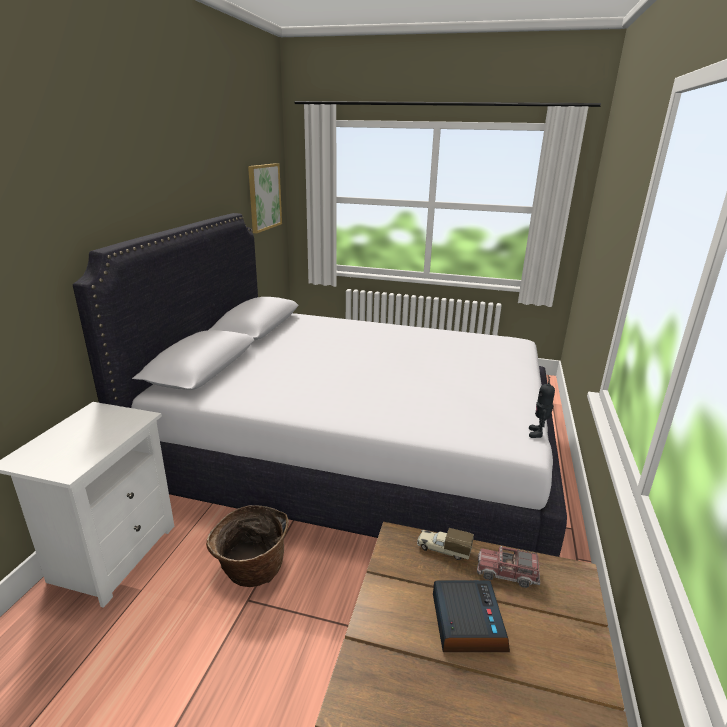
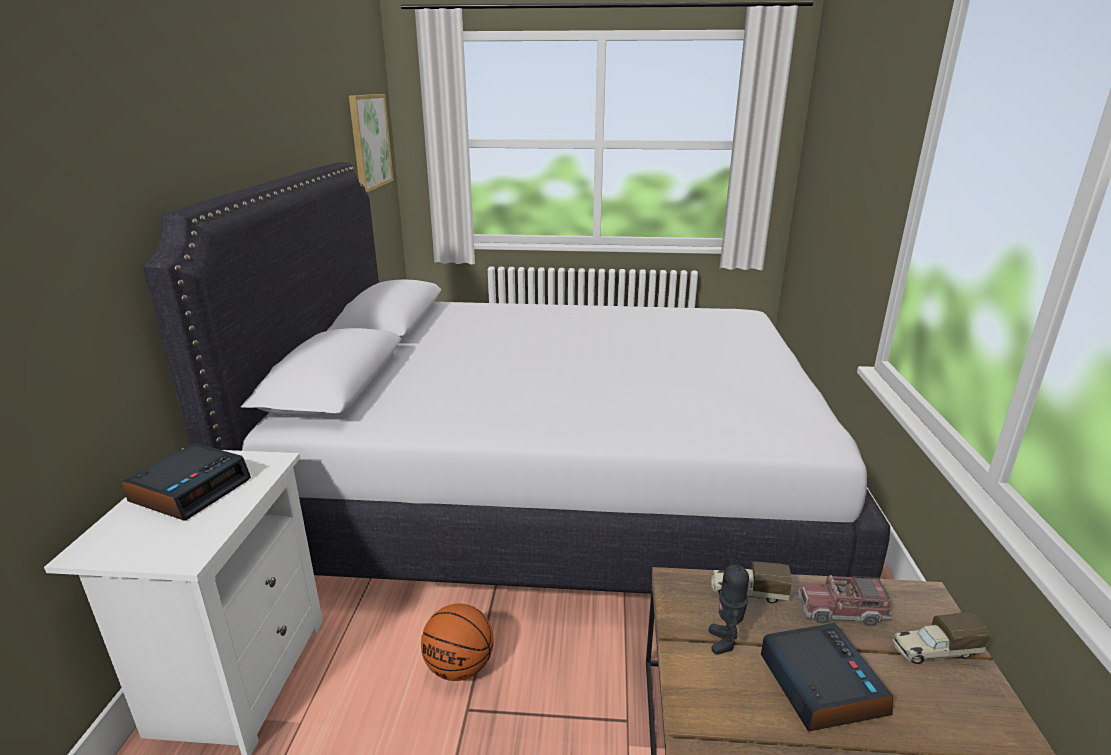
camera: 10 degrees left, 0 degrees up
(87, 429) = (191, 490): none -> alarm clock
(251, 571) = (459, 667): basket -> basketball
(537, 433) = (832, 422): toy robot -> toy robot (725, 641)
(564, 613) = (933, 651): none -> toy truck

